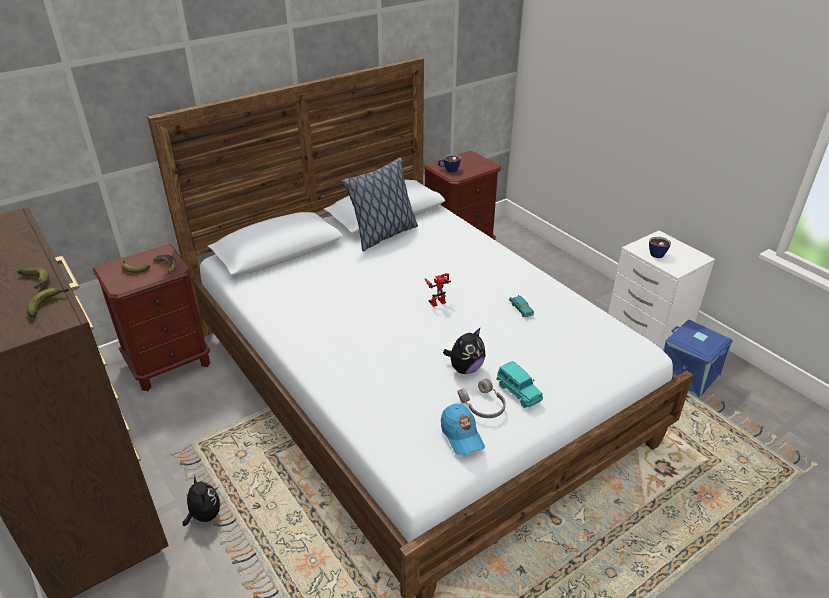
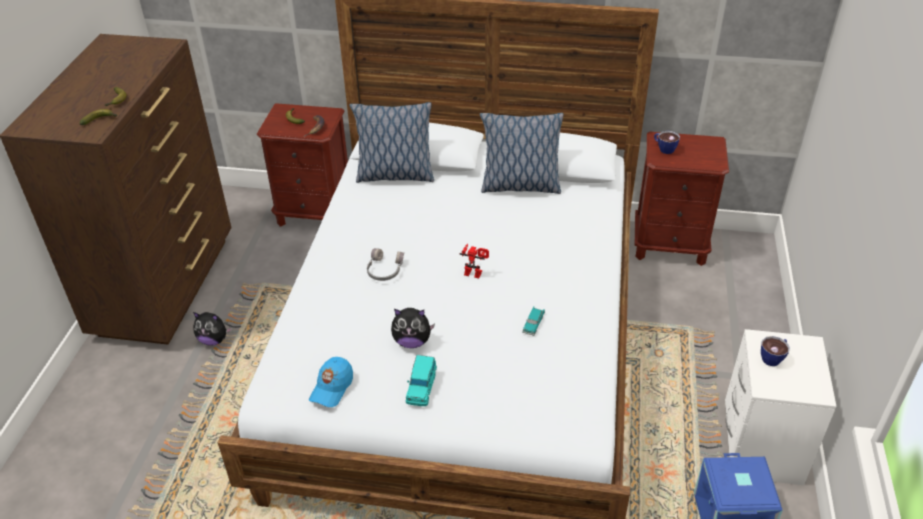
camera: 45 degrees right, 5 degrees up
(204, 515) = (214, 340): plush toy -> plush toy turned 90 degrees clockwise
(279, 272) = (394, 175): none -> pillow
(482, 406) = (379, 378): grey headphones -> grey headphones (384, 270)

